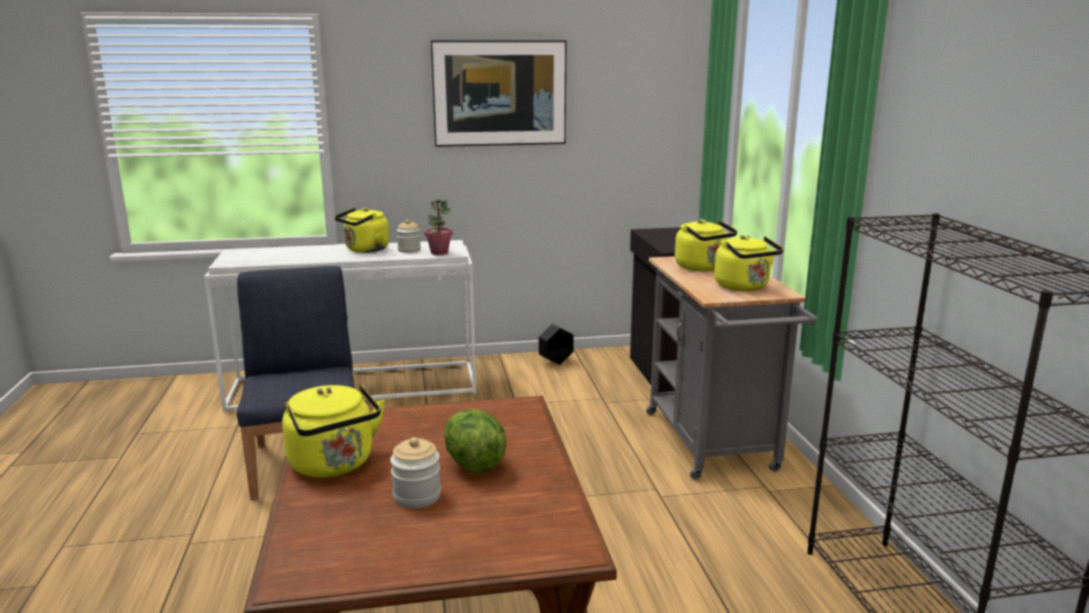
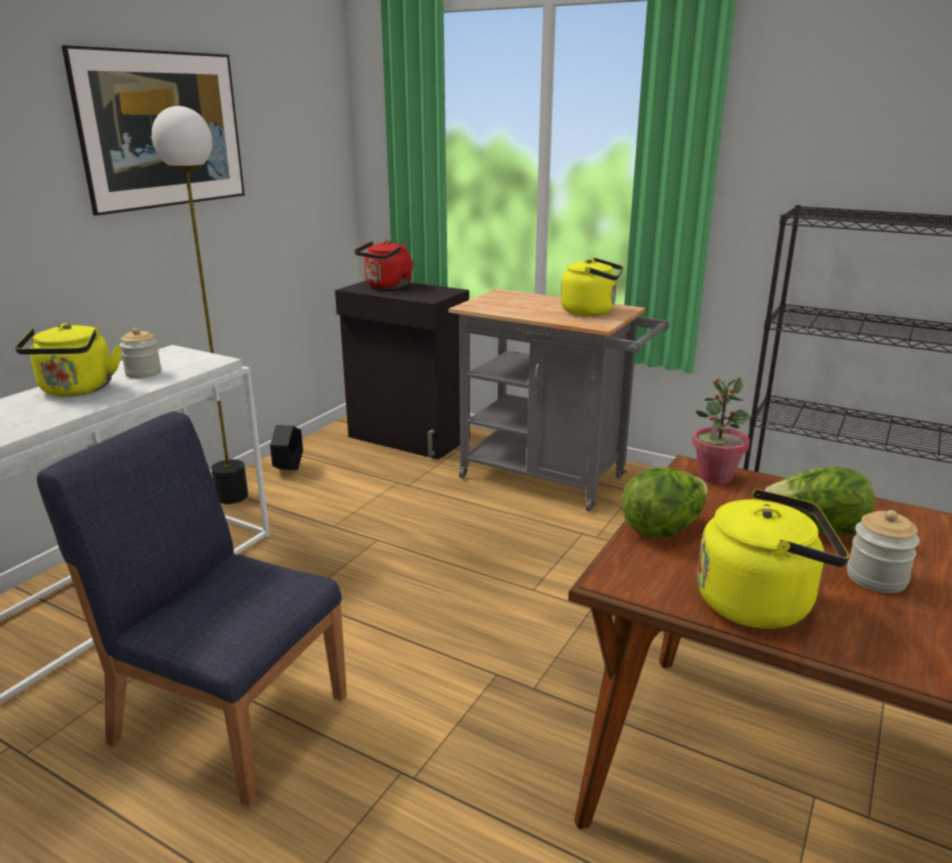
camera: 50 degrees left, 5 degrees up
(405, 417) = (663, 528): none -> lettuce
(439, 252) = (193, 364): potted plant -> potted plant (715, 476)
(498, 364) = (231, 496): none -> floor lamp
(670, 235) = (386, 286): none -> red kettle
(702, 268) = (516, 305): yellow kettle -> none

